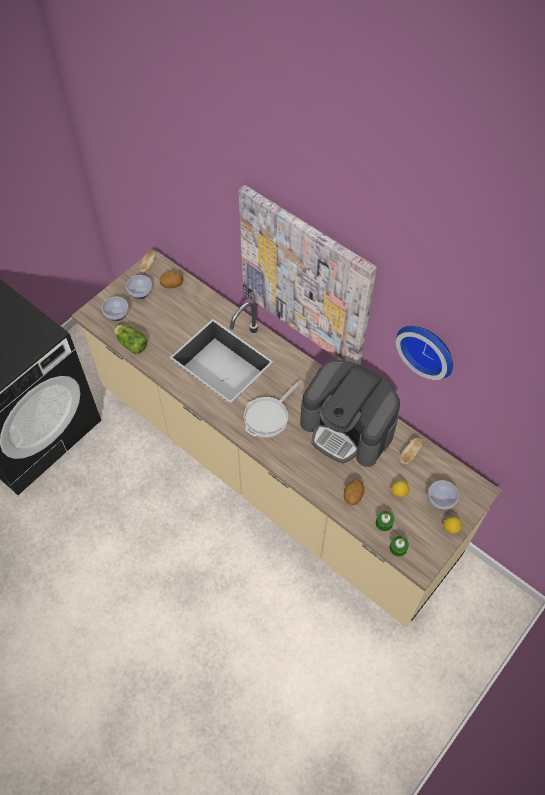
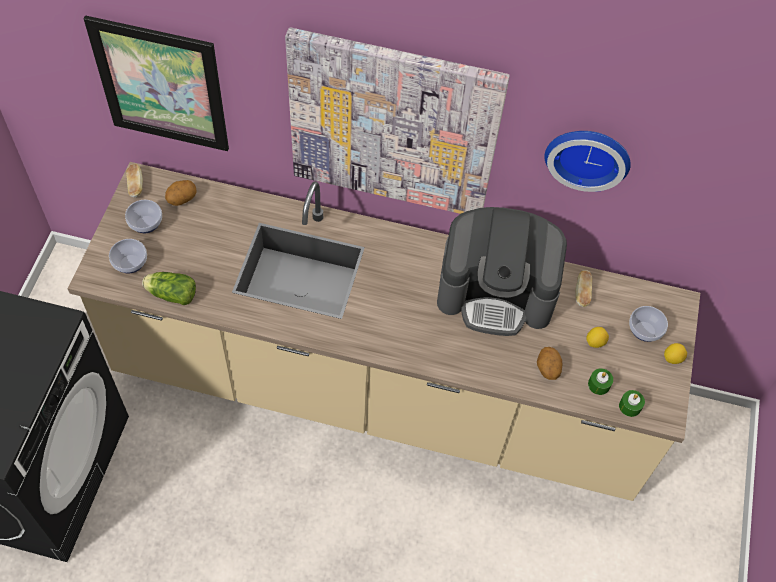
camera: 30 degrees left, 0 degrees up
(173, 201) = (161, 85): none -> picture
(268, 416) = (397, 315): frying pan -> none

